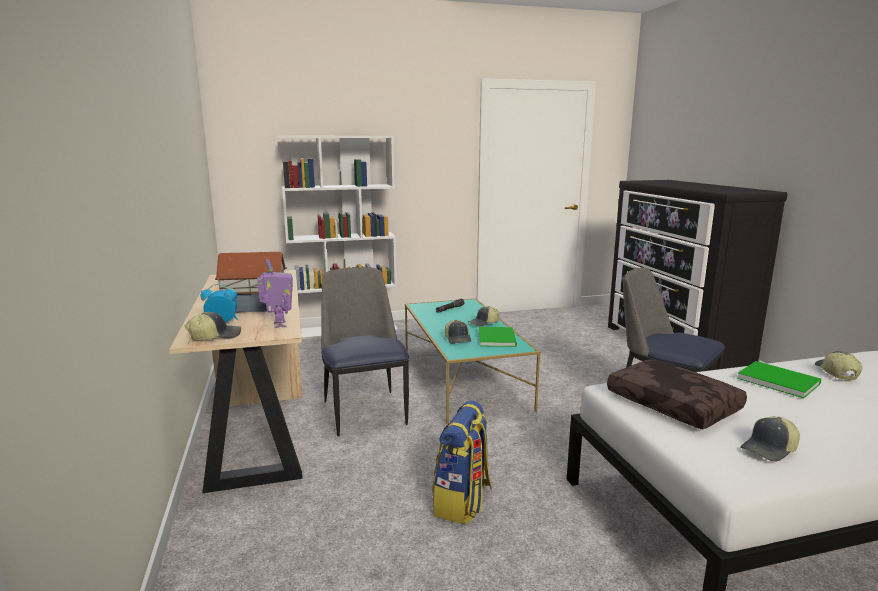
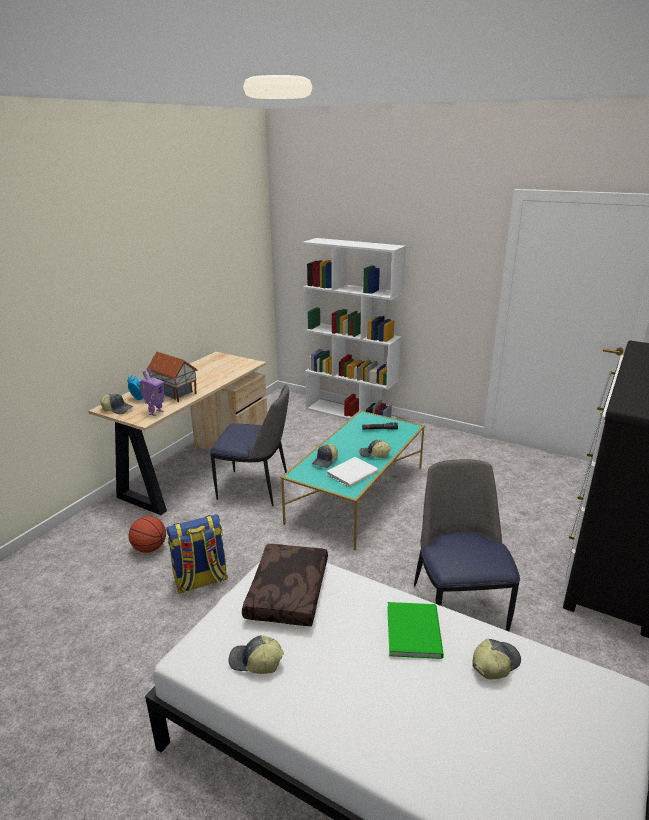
camera: 45 degrees right, 10 degrees up
(351, 511) = (149, 548): none -> basketball
(365, 411) = (255, 488): chair -> chair turned 75 degrees clockwise
(498, 338) = (354, 473): green book -> white book

